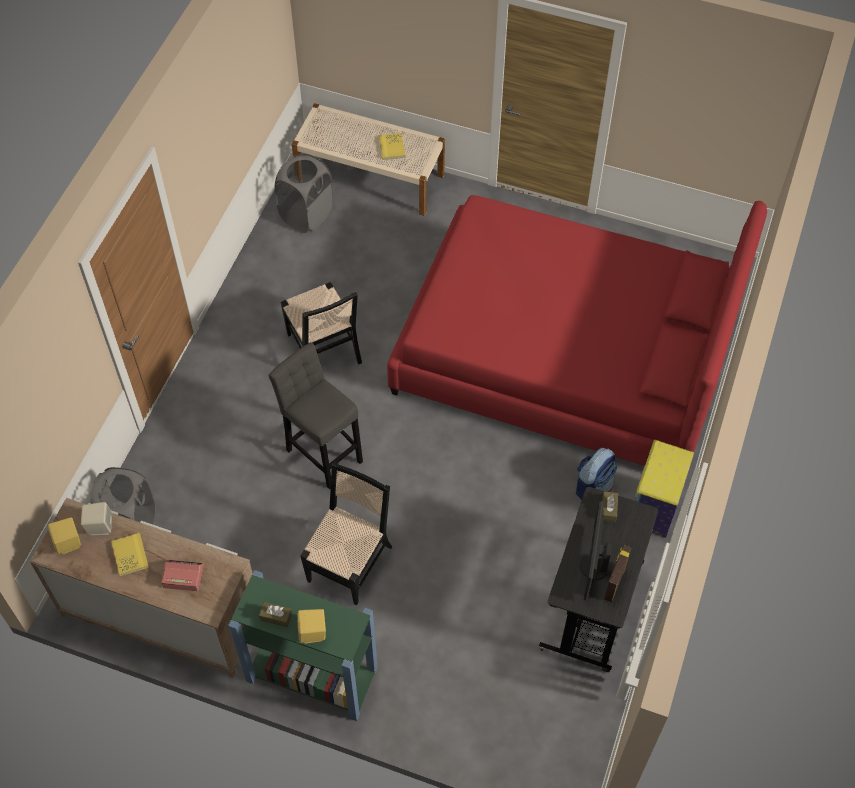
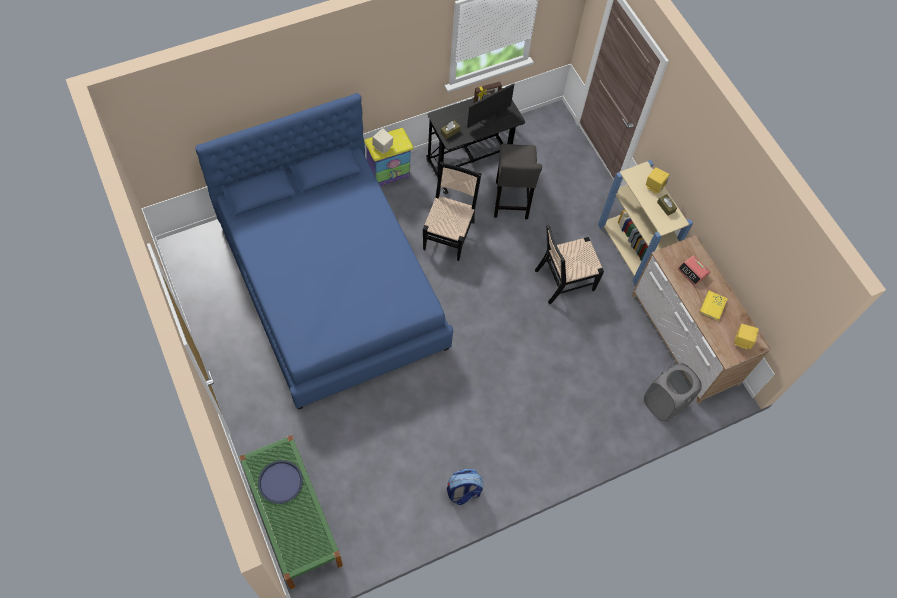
camera: 140 degrees left, 5 degrees up
(99, 526) = (718, 336): beige speaker -> beige speaker (383, 147)
(306, 215) = (367, 526): grey laundry basket -> none
(311, 673) = (632, 248): green bookcase -> beige bookcase
(322, 452) = (520, 350): grey stool -> grey stool (510, 202)
(323, 349) = (457, 413): chair -> chair (448, 235)
(370, 176) = (293, 517): beige bench -> green bench
(392, 147) = (280, 482): yellow book -> blue tray
(564, 356) = (332, 284): red bed -> blue bed
(593, 485) = (403, 210): backpack -> backpack (463, 492)

